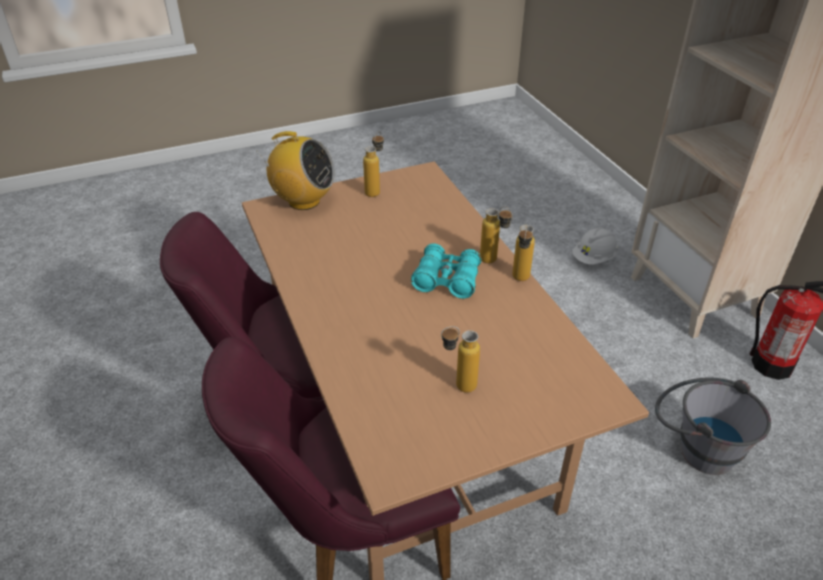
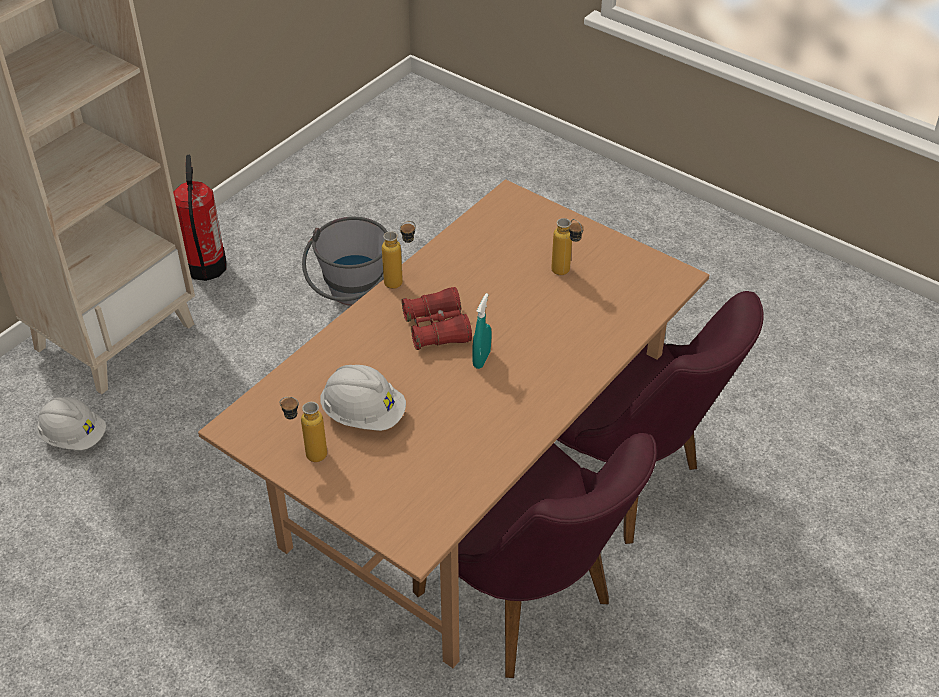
camera: 120 degrees left, 5 degrees up
(303, 201) = (377, 512): radio -> none
(388, 220) = (363, 414): none -> white hard hat
(392, 290) = (481, 359): none -> turquoise spray bottle
(447, 280) = (437, 328): turquoise binoculars -> red binoculars
(493, 262) = (383, 307): bottle -> none

